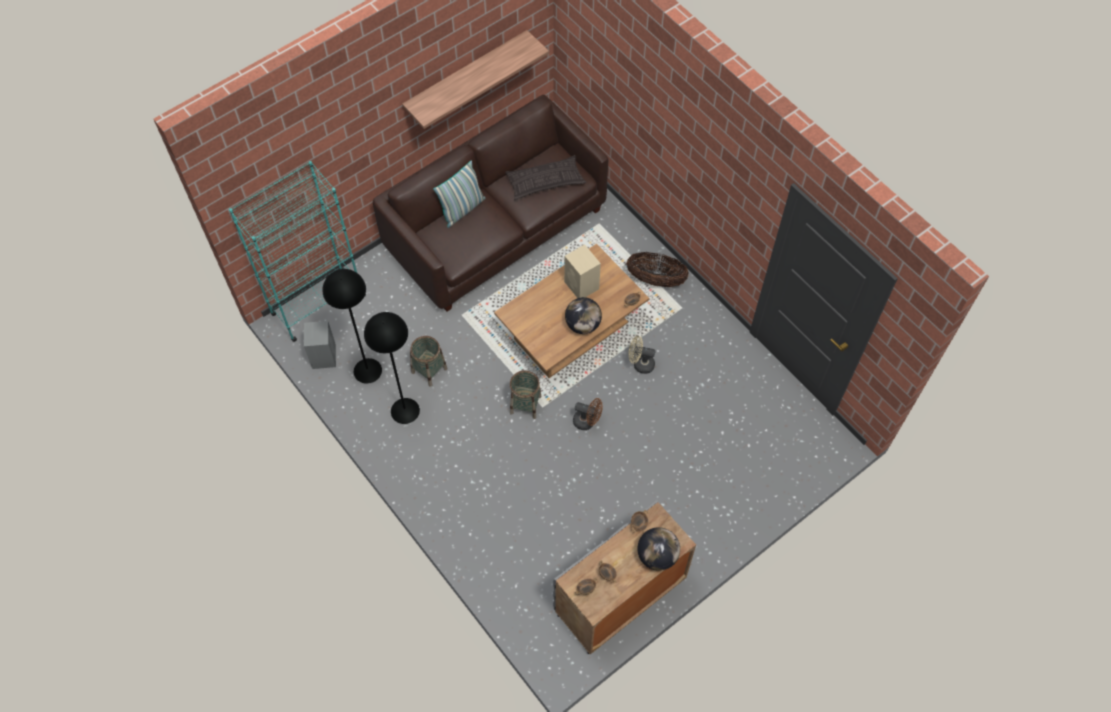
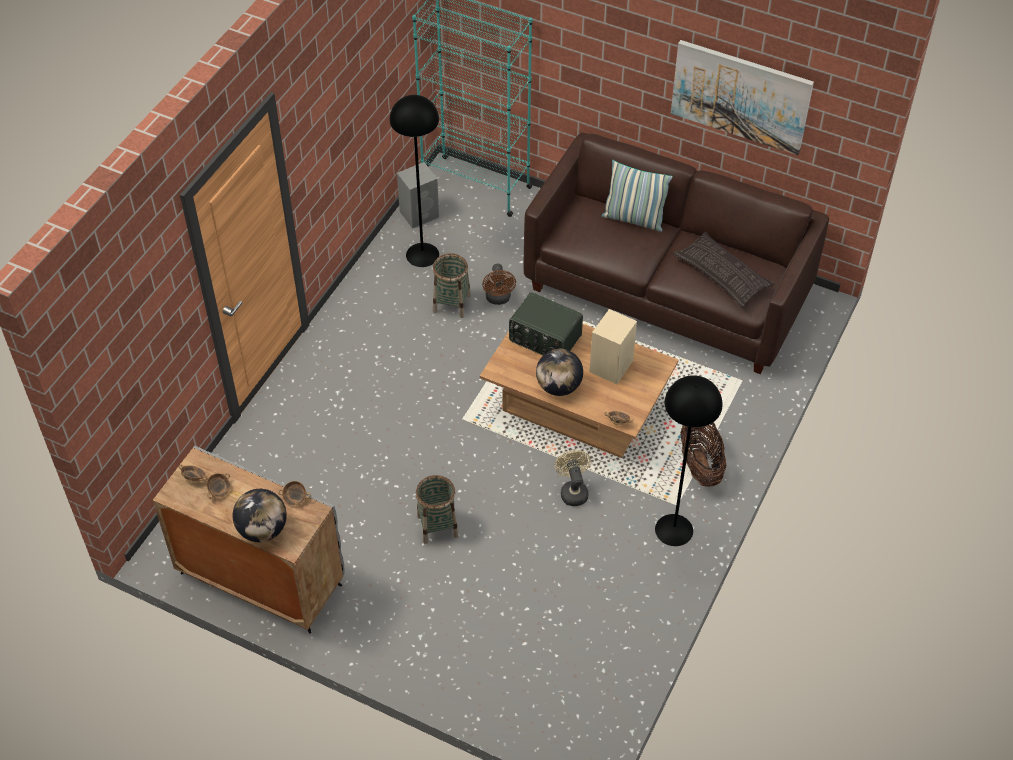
camera: 65 degrees right, 10 degrees down
(404, 411) = (392, 303): black floor lamp -> black floor lamp (673, 529)
(466, 75) = (740, 96): shelf -> picture
(525, 404) = (457, 402): basket -> basket (437, 526)
(535, 315) = (544, 339): none -> radio
(587, 421) = (467, 467): brown fan -> brown fan (498, 299)

